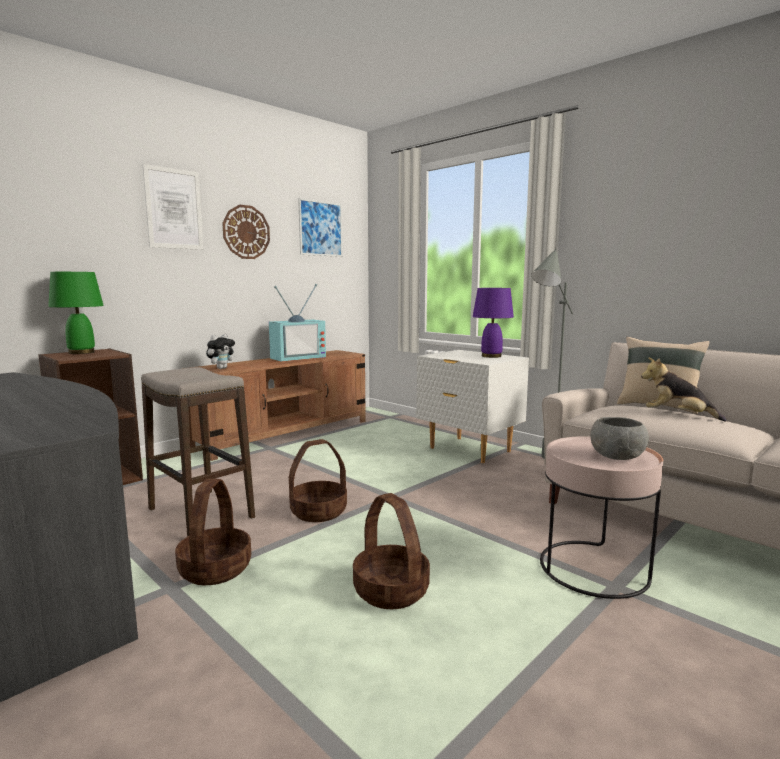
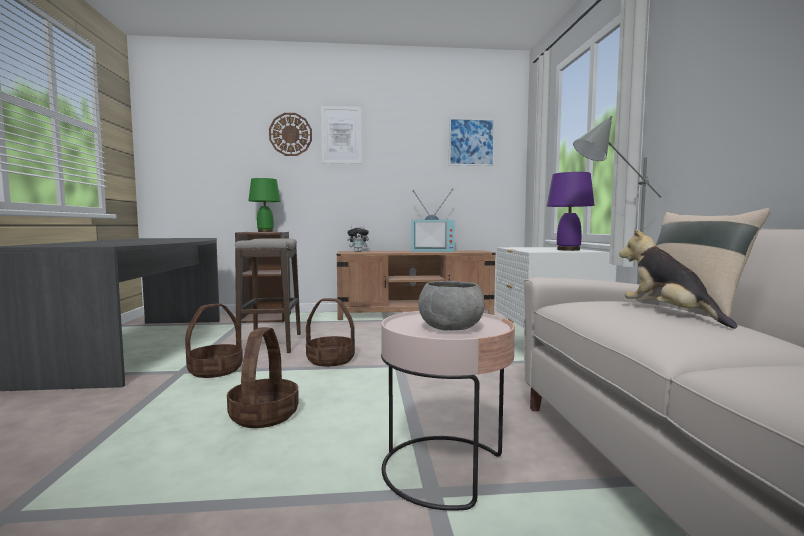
camera: 40 degrees right, 5 degrees down
(246, 232) = (398, 149): wall clock -> wall clock (290, 134)

